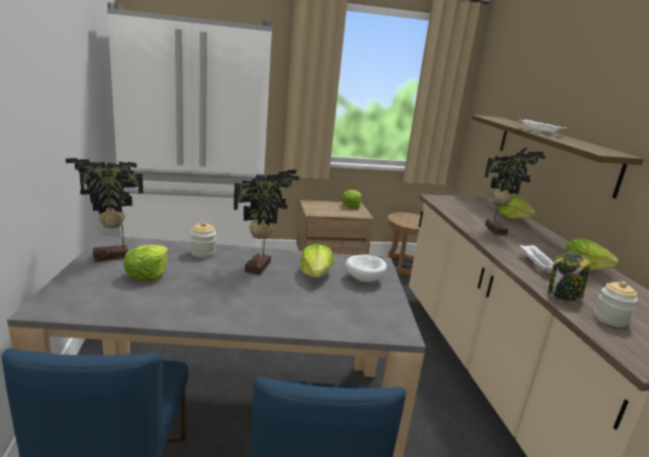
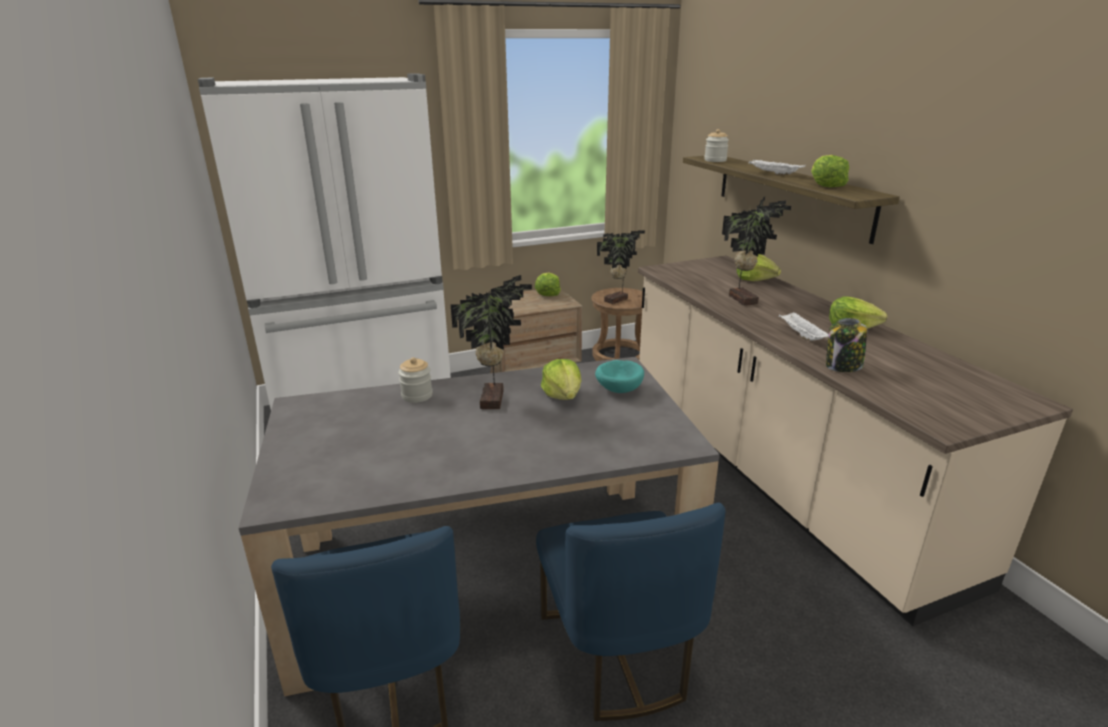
camera: 10 degrees left, 5 degrees up
(112, 257) = (310, 424): potted plant -> potted plant (617, 300)
(147, 274) = (368, 436): lettuce -> lettuce (825, 185)
(364, 278) = (619, 389): white bowl -> turquoise bowl
(610, 319) = (896, 384): jar -> jar (715, 160)

